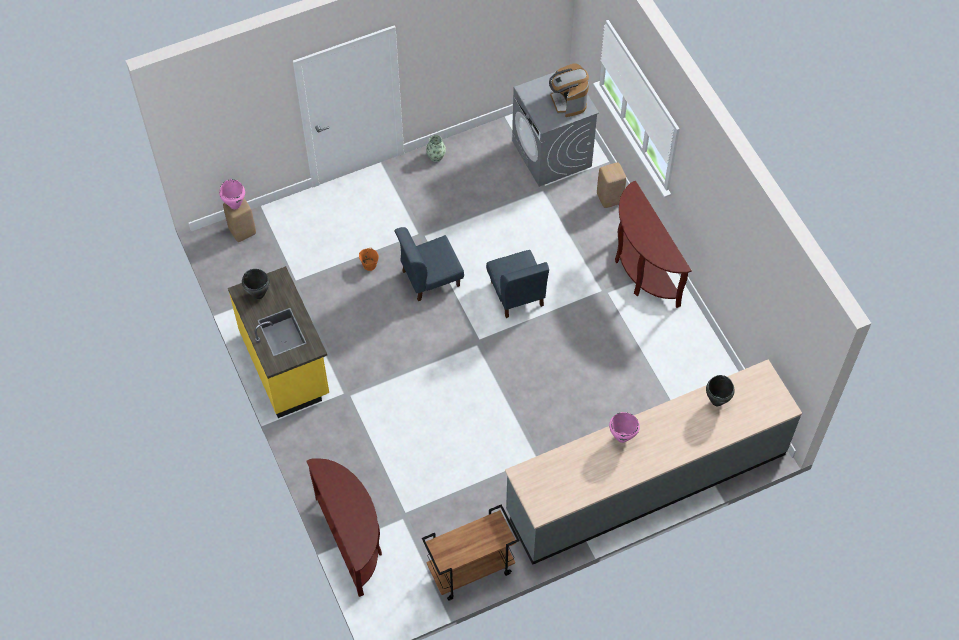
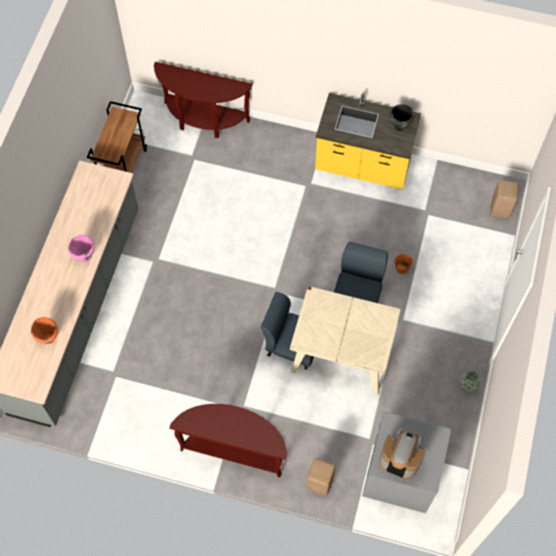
camera: 130 degrees right, 5 degrees up
(235, 205) = (509, 187): pink cooking pot -> none
(491, 255) = (341, 354): none -> beige dining table
(716, 401) = (49, 338): black cooking pot -> orange cooking pot

